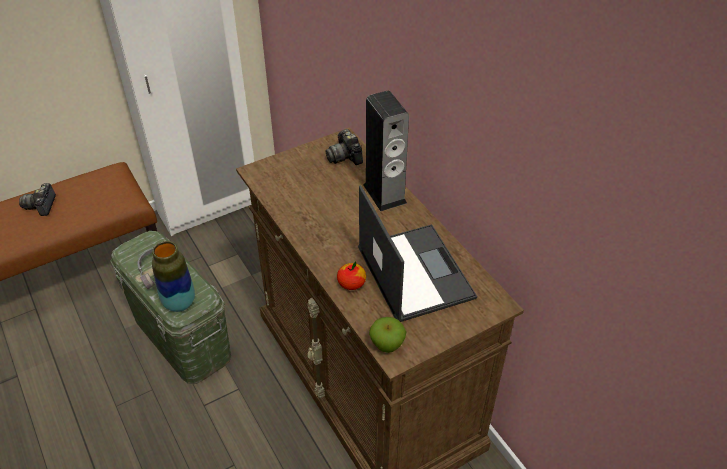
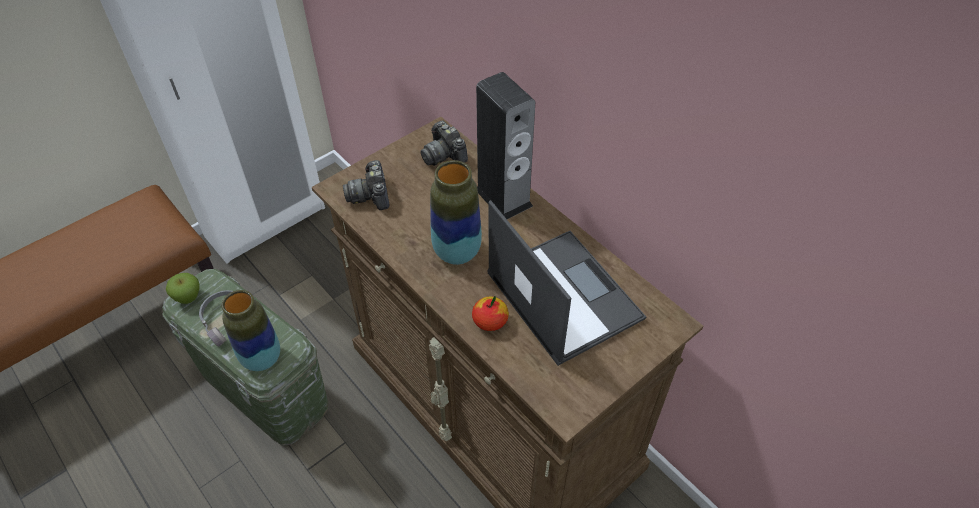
camera: 10 degrees left, 5 degrees up
(41, 206) = (59, 256): camera -> camera (371, 195)
(338, 230) = (457, 252): none -> vase
(387, 345) = (552, 397): apple -> apple (188, 297)

